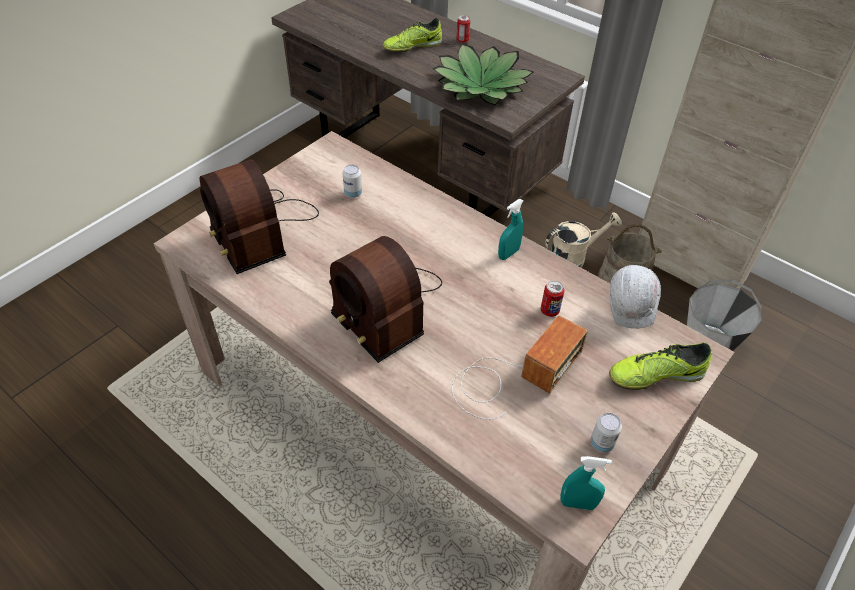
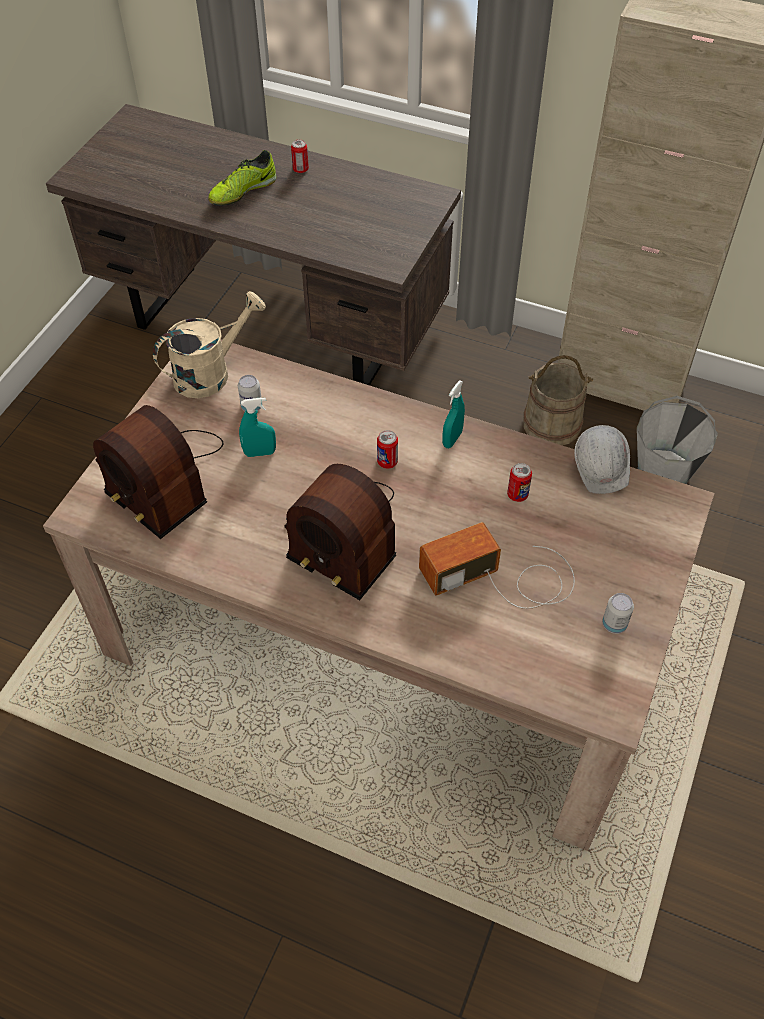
camera: 15 degrees left, 5 degrees up
(446, 259) = (387, 462): none -> can
(481, 86) = (345, 229): potted plant -> none
(512, 376) = (503, 578): radio -> radio turned 135 degrees counterclockwise
(573, 257) = (488, 404): beige watering can -> beige watering can (211, 373)
(578, 504) = (610, 691): turquoise spray bottle -> turquoise spray bottle (260, 453)
(655, 375) = (645, 538): shoe -> none

